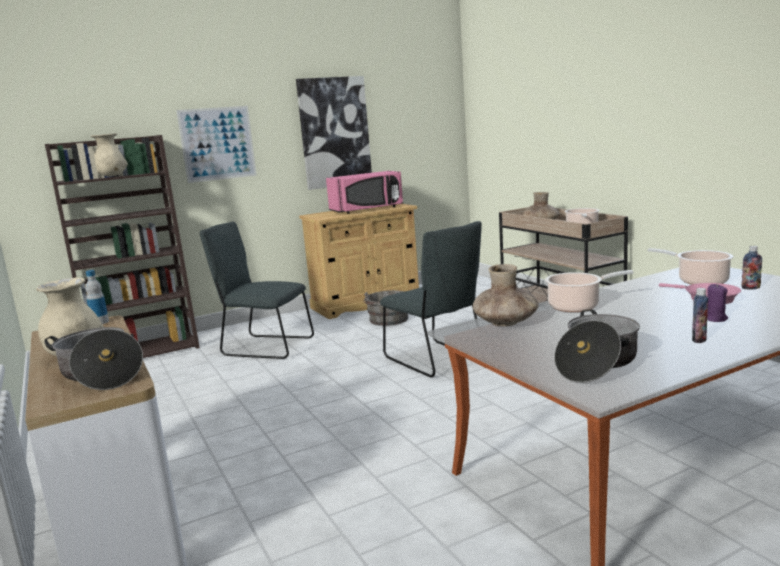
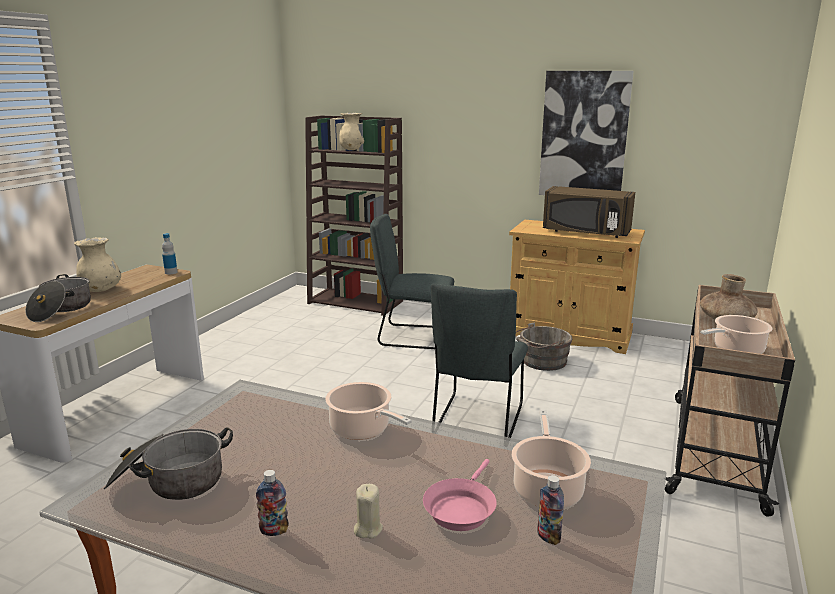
camera: 50 degrees right, 5 degrees up
(217, 144) = (455, 132): picture -> none
(264, 346) = (414, 336): grey chair -> grey chair turned 60 degrees counterclockwise
(368, 209) = (585, 232): pink microwave -> brown microwave
(505, 322) = (281, 406): brown vase -> none
(715, 319) = (368, 529): purple candle -> beige candle

